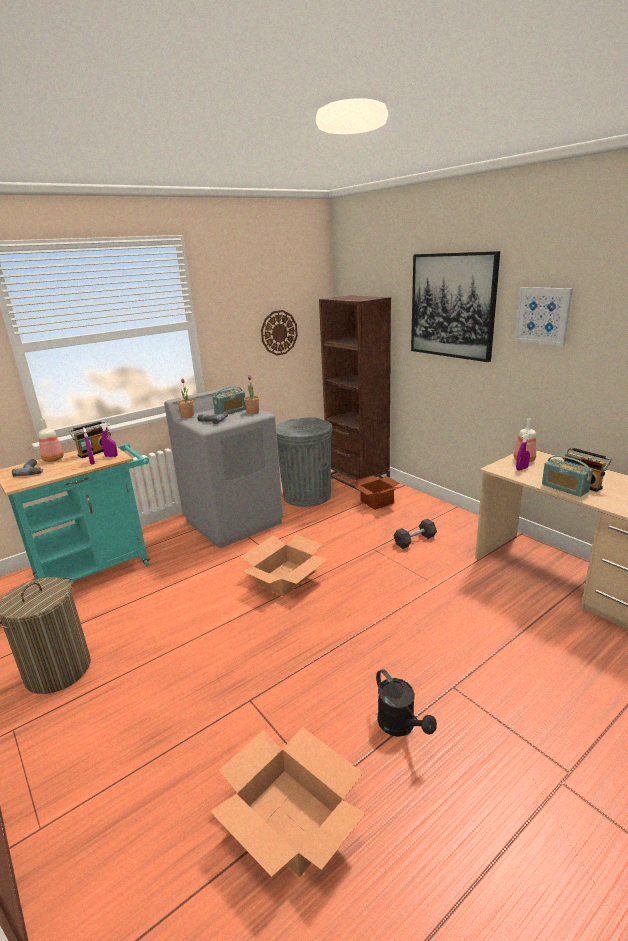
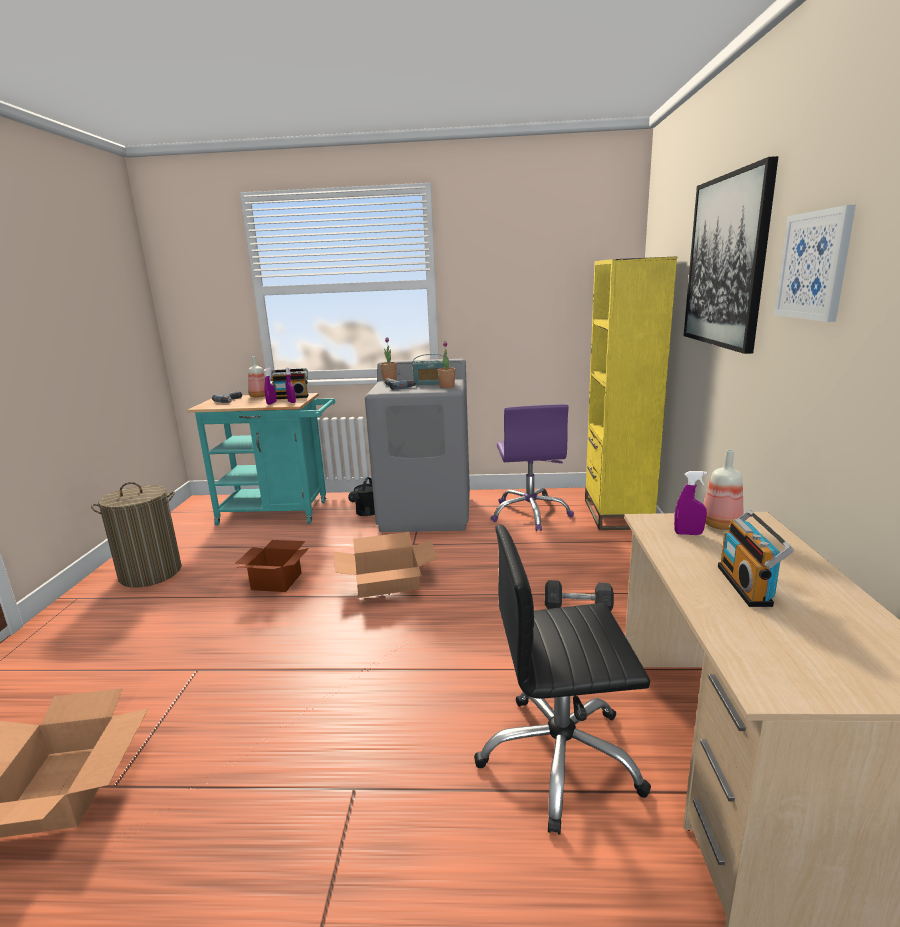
camera: 40 degrees right, 5 degrees down
(279, 332) = (548, 304): wall clock -> none
(307, 496) = (530, 514): grey trash can -> purple office chair
(357, 478) = (617, 514): brown bookcase -> yellow bookcase
(377, 501) = (600, 546): cardboard box -> cardboard box (278, 581)
(401, 726) = (247, 785): black watering can -> black watering can (366, 513)
(509, 614) = (560, 758): none -> black office chair
(564, 488) = (699, 580): radio -> none

